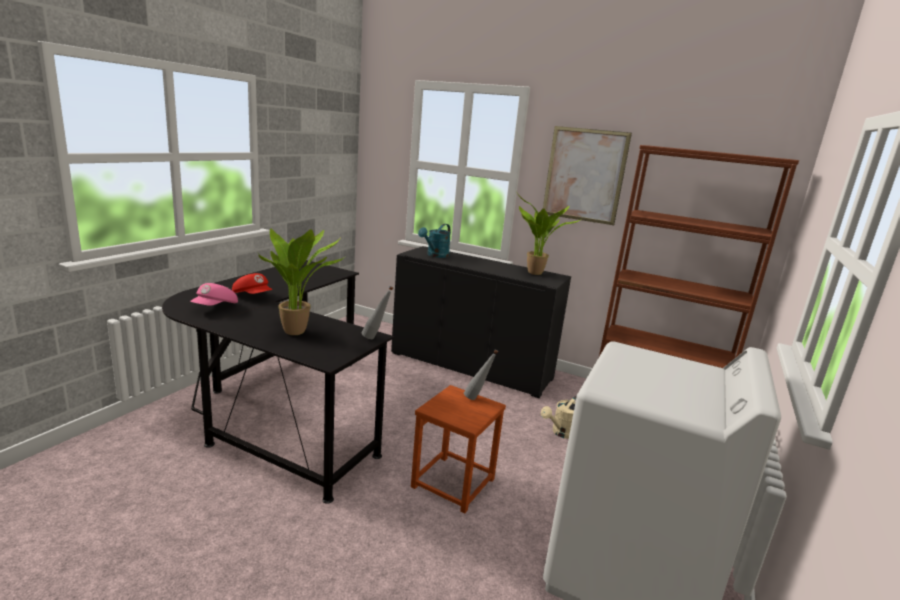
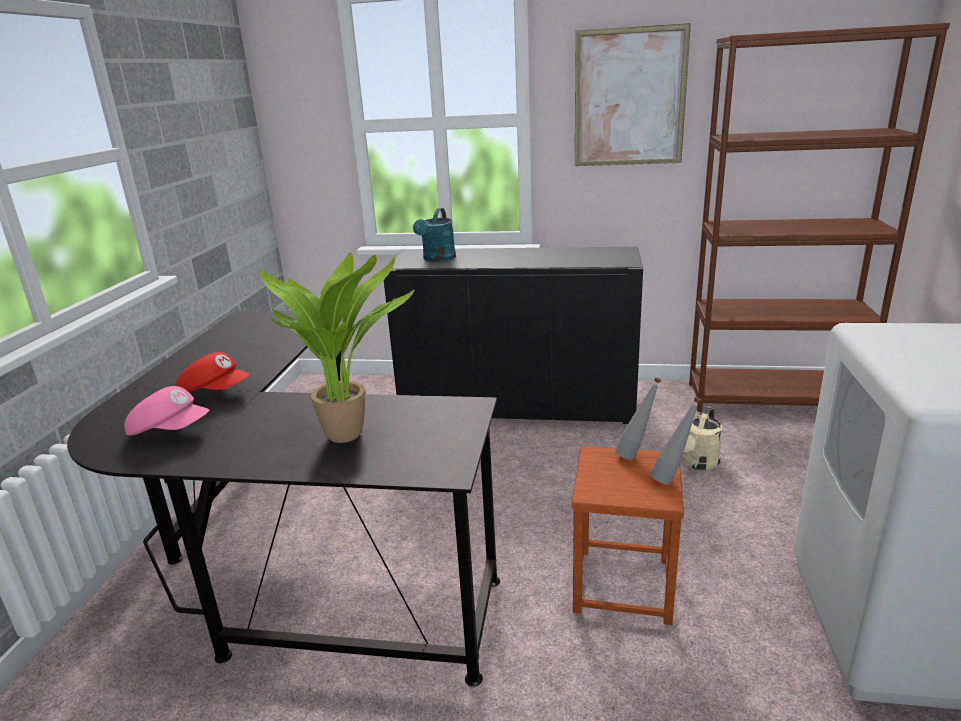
camera: 15 degrees left, 5 degrees up
(215, 307) = (171, 430): pink cap -> pink cap turned 75 degrees counterclockwise
(375, 338) = (476, 409): grey bottle -> grey bottle (672, 479)
(534, 274) = (592, 254): potted plant -> none

